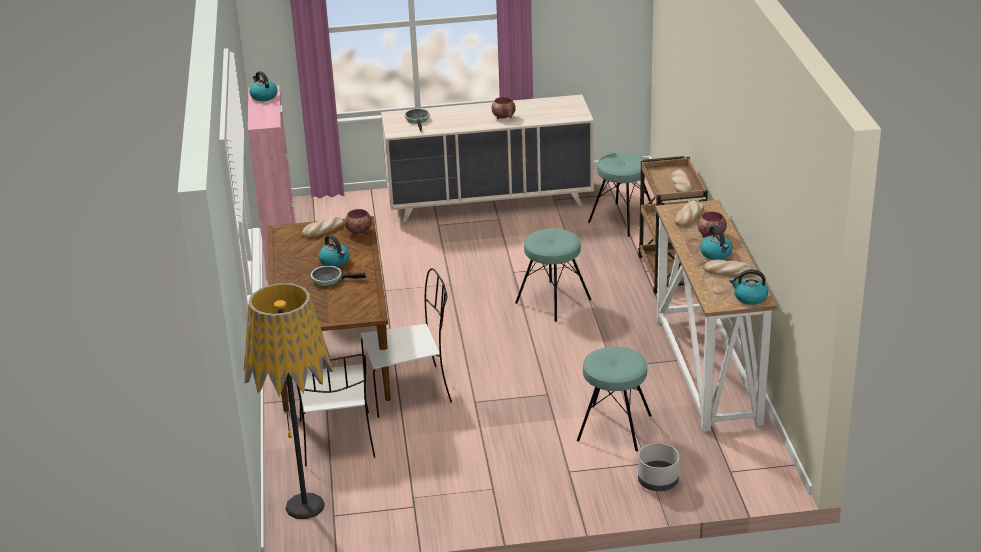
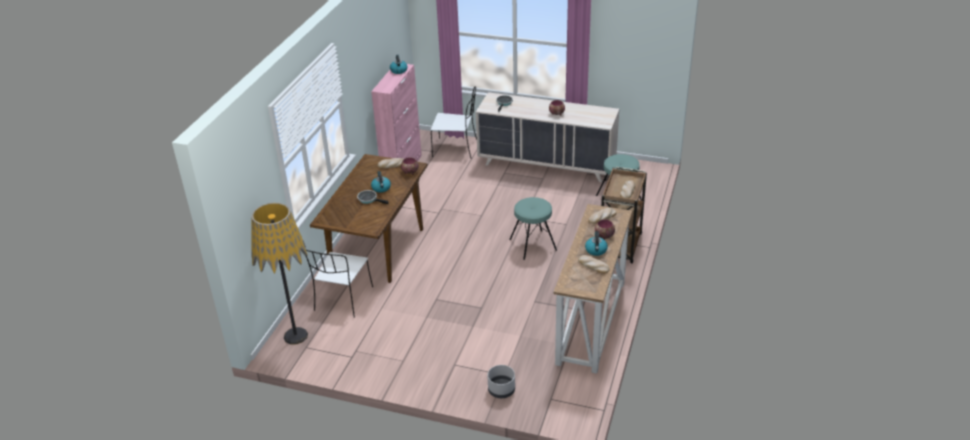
camera: 25 degrees right, 5 degrees up
(410, 391) = (405, 280): white chair -> white chair (456, 148)
(614, 428) = (503, 344): turquoise stool -> none
(749, 297) = (590, 289): kettle -> none

